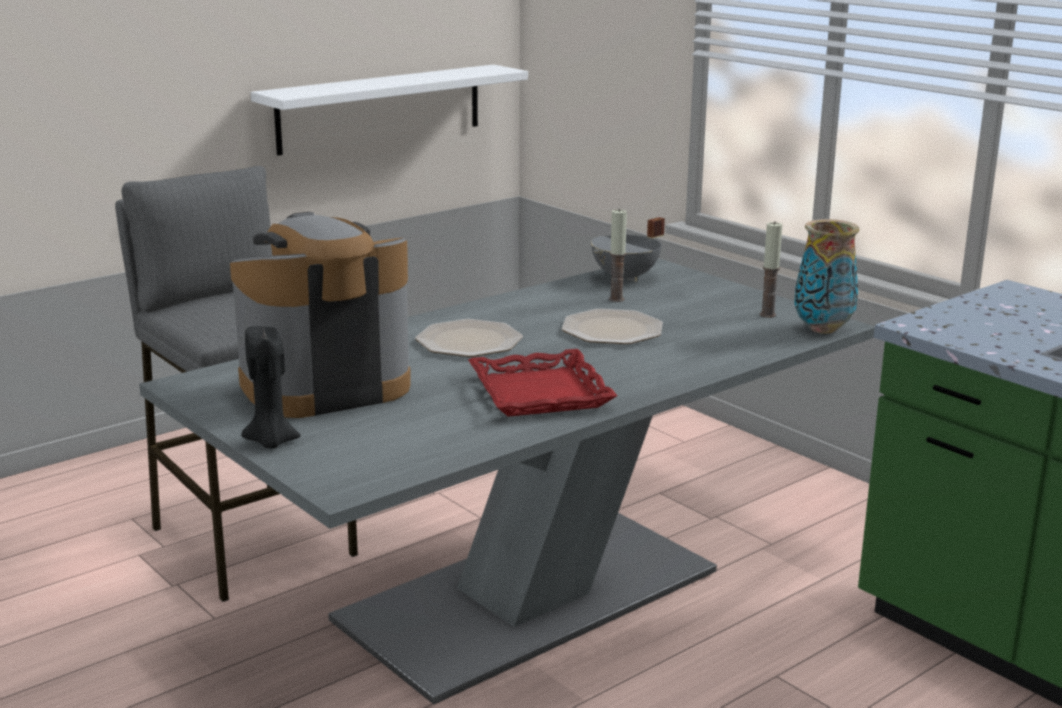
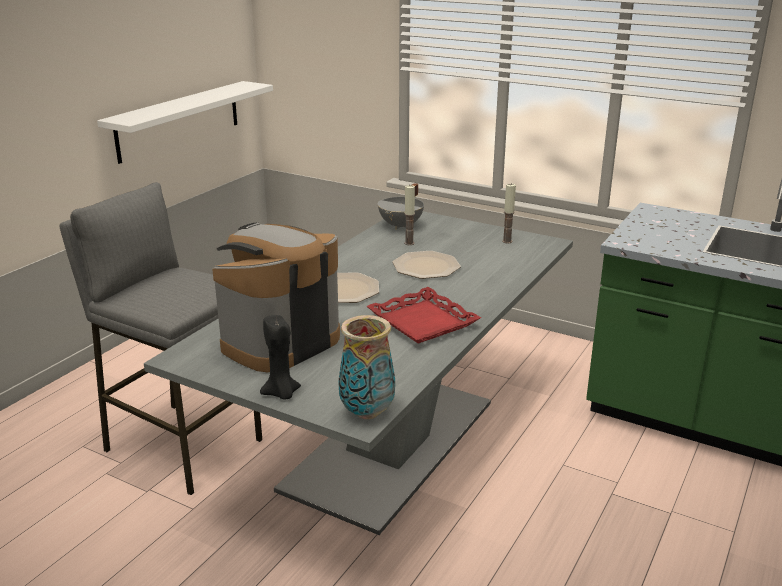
camera: 20 degrees left, 5 degrees up
(823, 329) = (546, 247): vase -> vase (368, 413)

